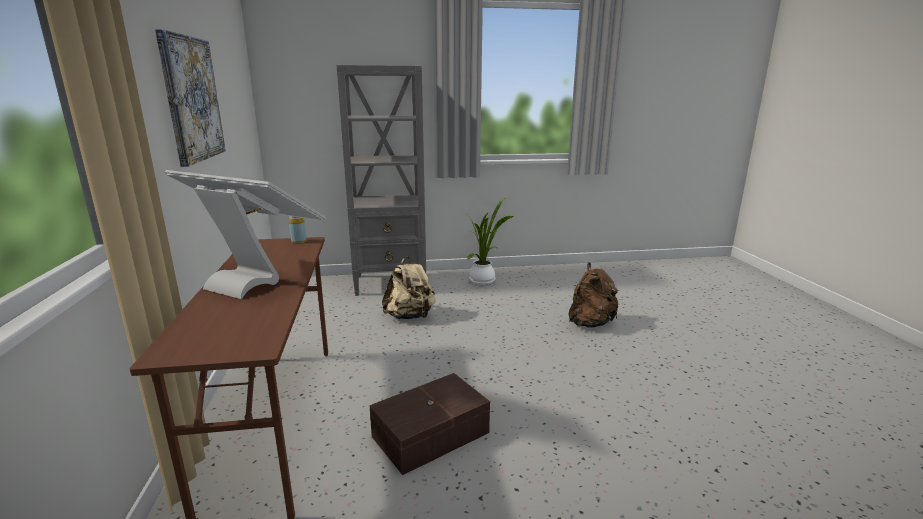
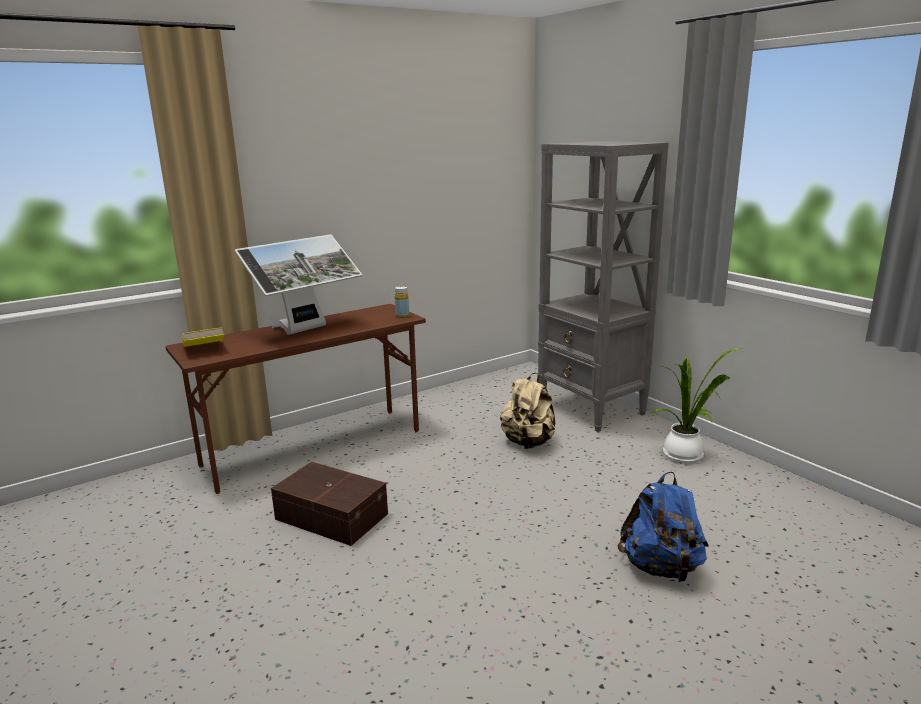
camera: 65 degrees right, 0 degrees up
(191, 99) = (370, 180): picture -> none
(215, 340) = (204, 349): none -> yellow book
(255, 280) = (306, 329): monitor -> monitor turned 45 degrees clockwise
(590, 323) = (661, 567): brown backpack -> blue backpack

